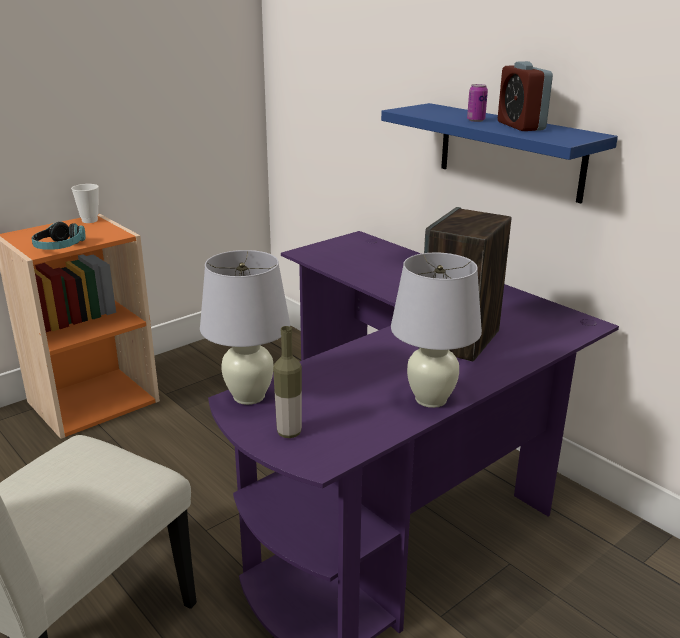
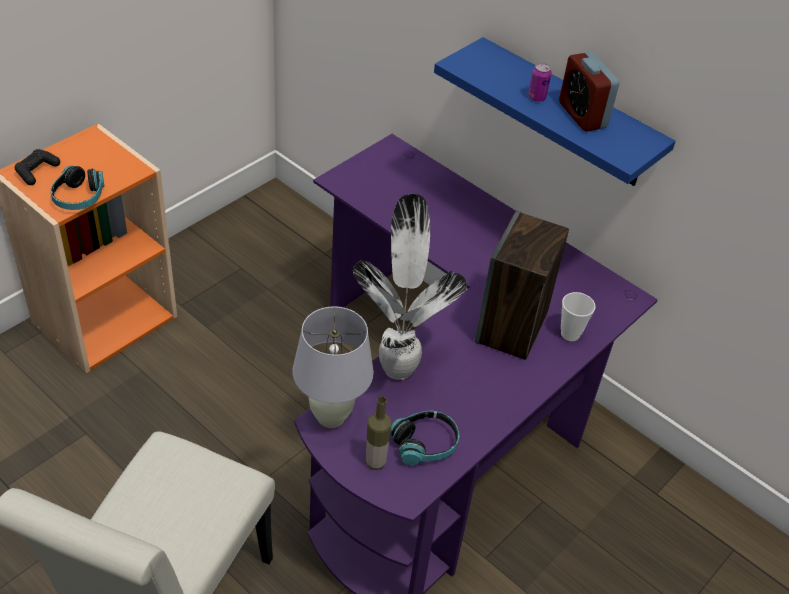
camera: 10 degrees left, 20 degrees up
(31, 234) = (37, 171): none -> black game controller
(89, 220) = (92, 140): cup -> cup (570, 334)
(333, 363) = (398, 366): none -> potted plant
(350, 420) = (425, 444): none -> headphones
(431, 399) = (491, 413): white table lamp -> none

